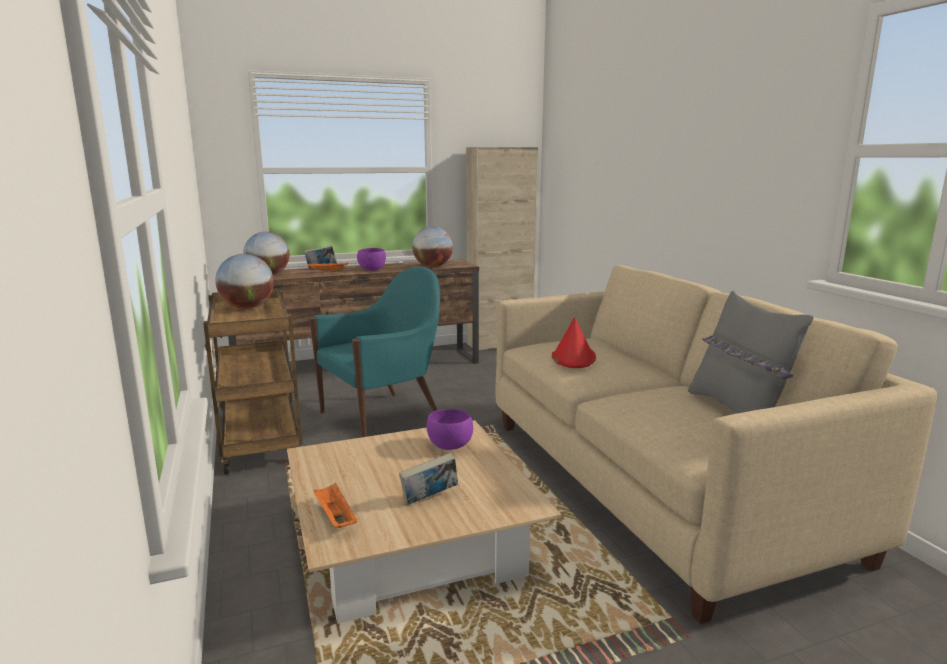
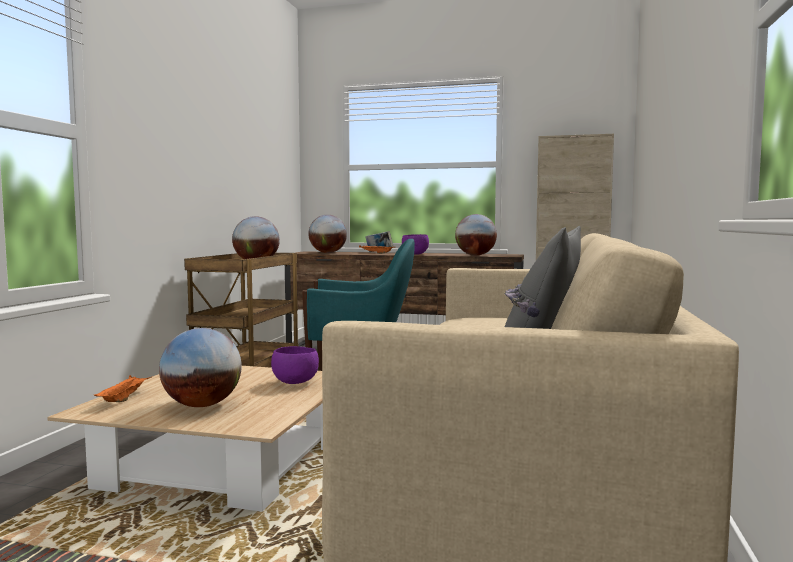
camera: 35 degrees right, 10 degrees down
(429, 499) = (202, 405): book -> globe
(573, 357) = (475, 323): red hat -> none

